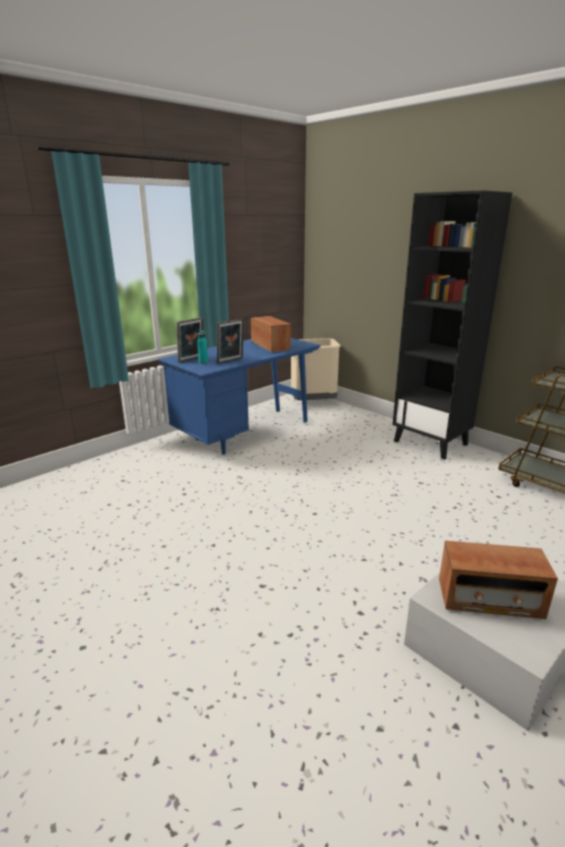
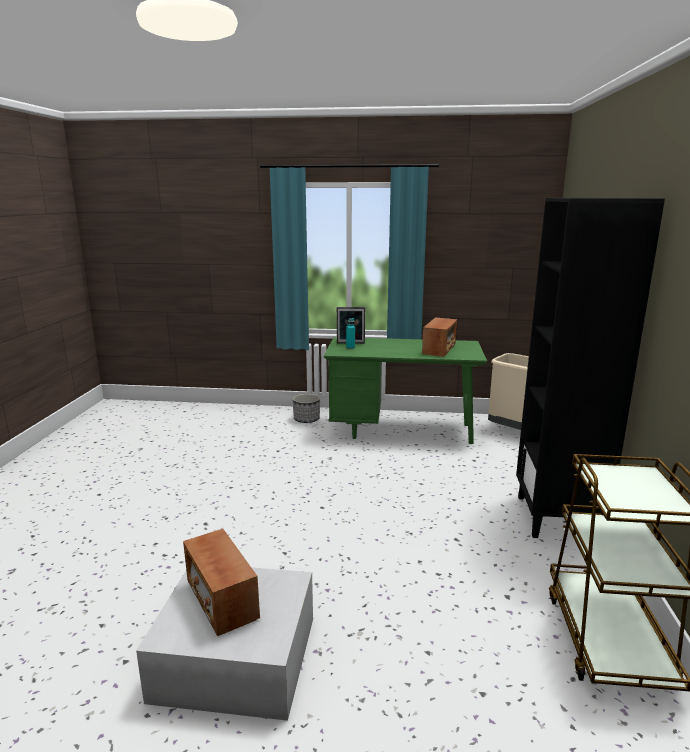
camera: 50 degrees right, 5 degrees down
(150, 457) = (306, 419): none -> planter
(231, 361) = (371, 352): picture frame -> none
(245, 432) = (401, 431): blue desk -> green desk

